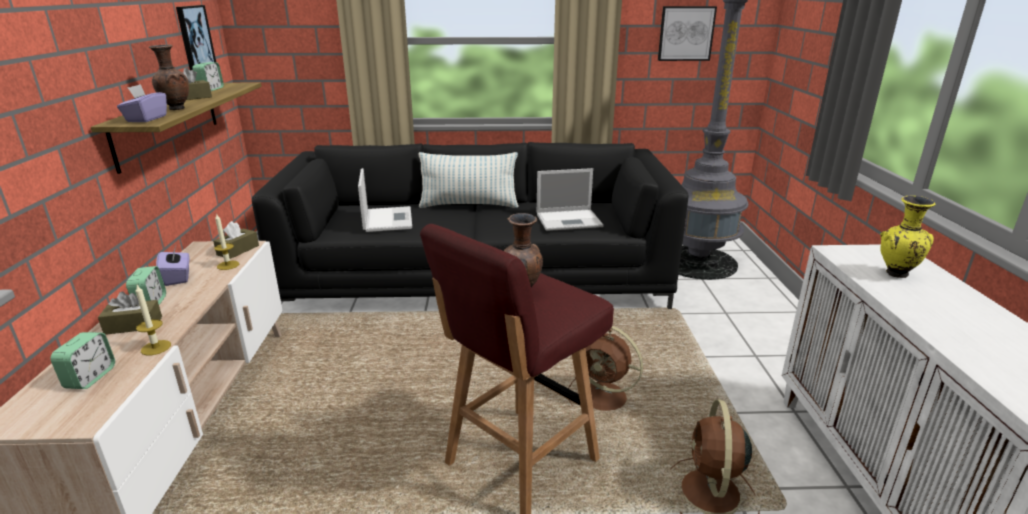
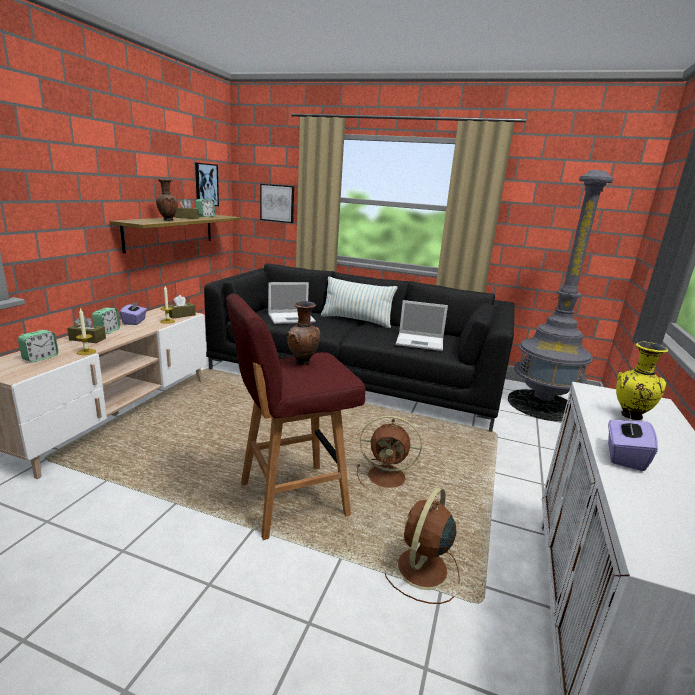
camera: 20 degrees right, 5 degrees down
(146, 119) = (143, 221): purple tissue box -> purple tissue box (624, 456)
(387, 219) = (292, 318): laptop -> laptop turned 60 degrees clockwise
(605, 398) = (388, 477): brown fan -> brown fan turned 45 degrees counterclockwise
(686, 33) = (560, 212): picture -> picture (277, 203)

